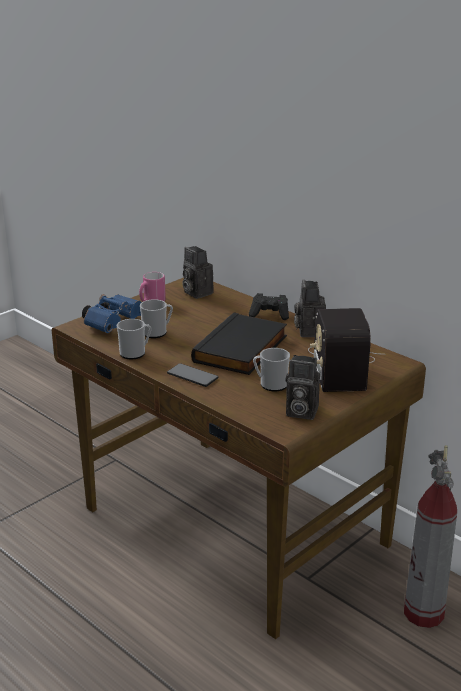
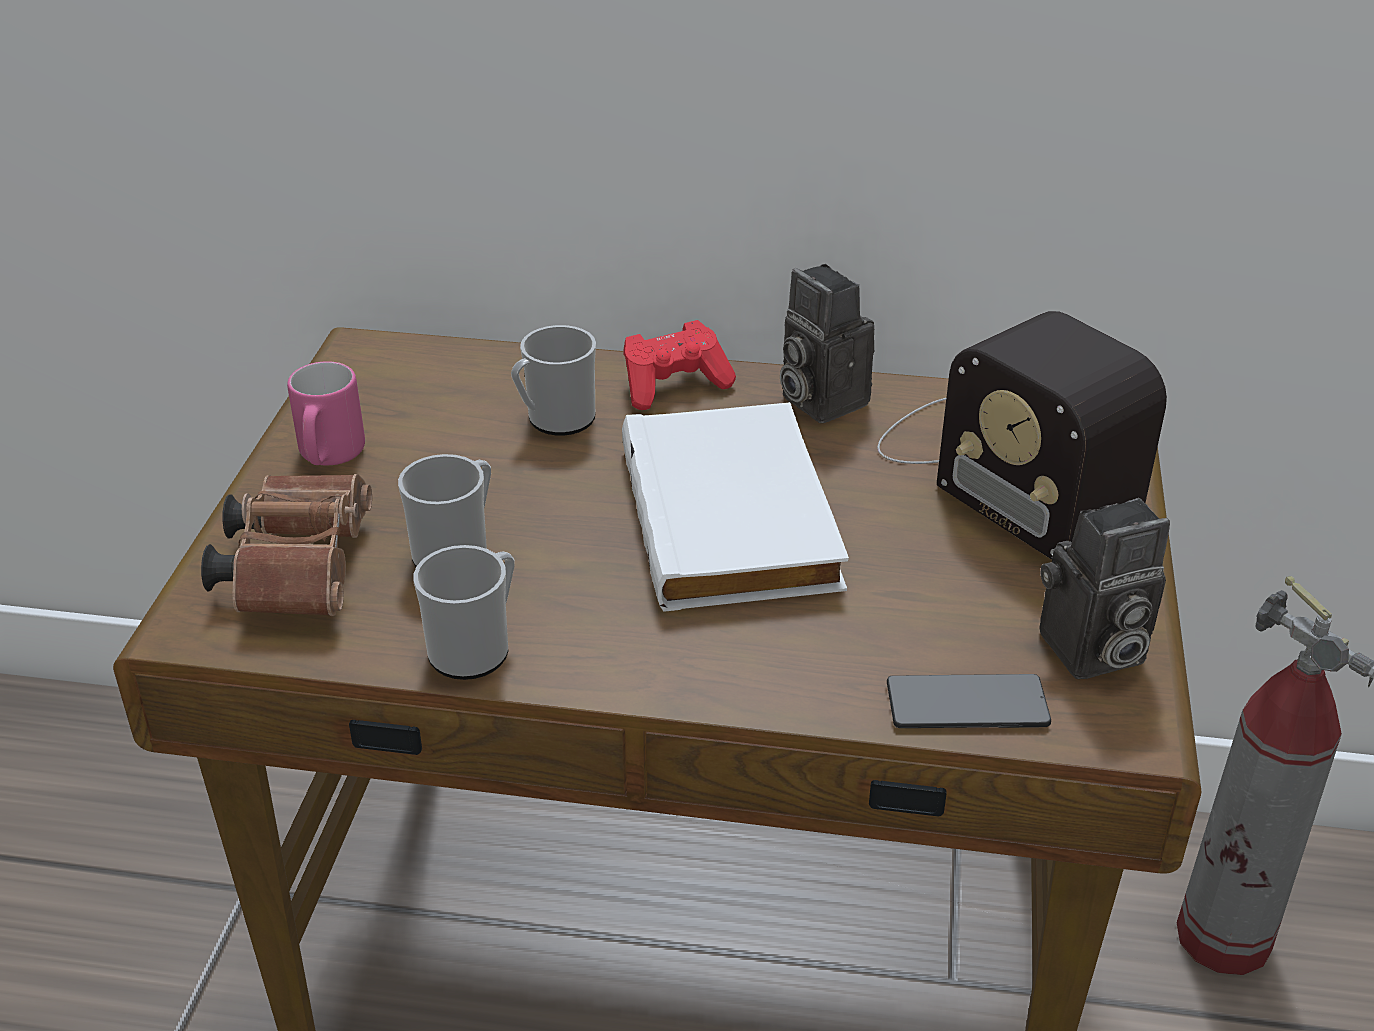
camera: 35 degrees left, 10 degrees up
(114, 323) = (299, 568): blue binoculars -> brown binoculars
(192, 376) = (714, 658): phone -> phone (967, 705)
(196, 292) = (414, 383): camera -> none
(242, 350) = (736, 518): black book -> white book
(270, 314) = (674, 385): black game controller -> red game controller
(270, 385) = (928, 599): mug -> mug (555, 420)

